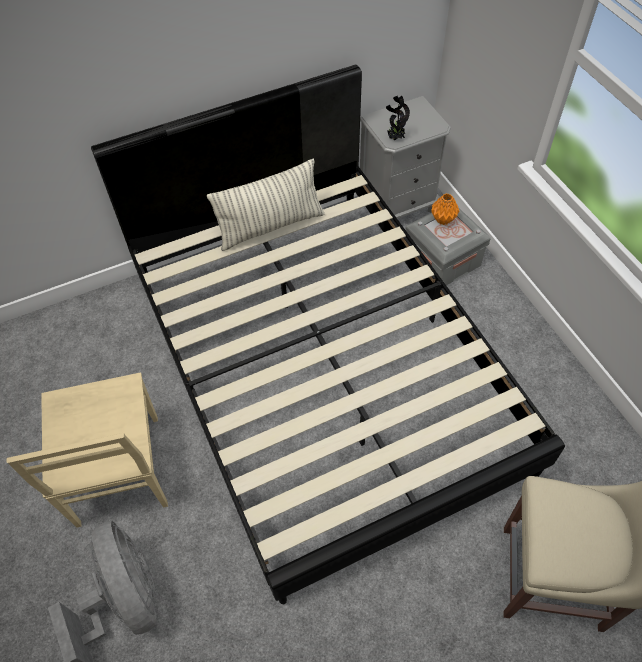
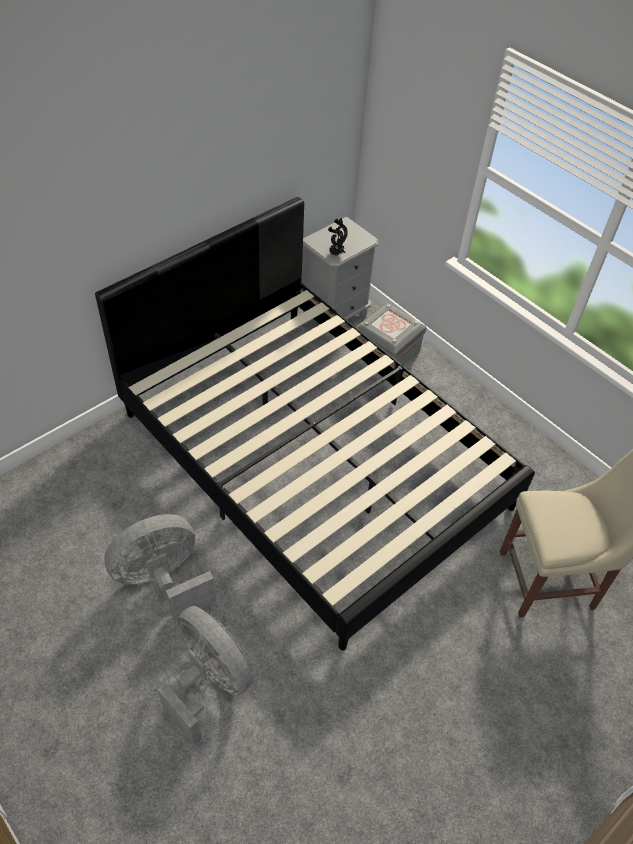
camera: 20 degrees left, 5 degrees down
(118, 473) = (163, 580): beige chair -> grey fan
(270, 226) = (243, 344): pillow -> none
(443, 220) = (384, 317): orange vase -> none

